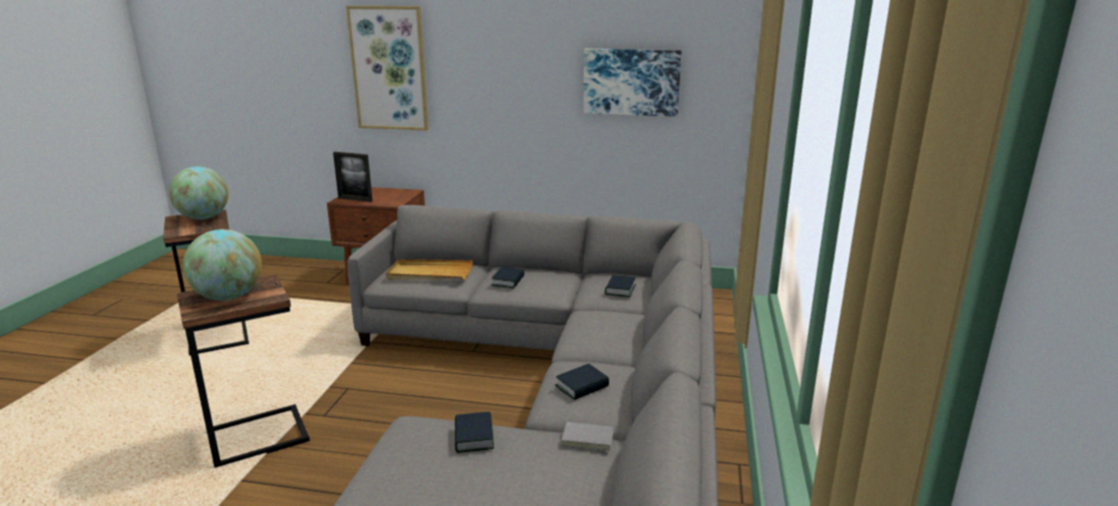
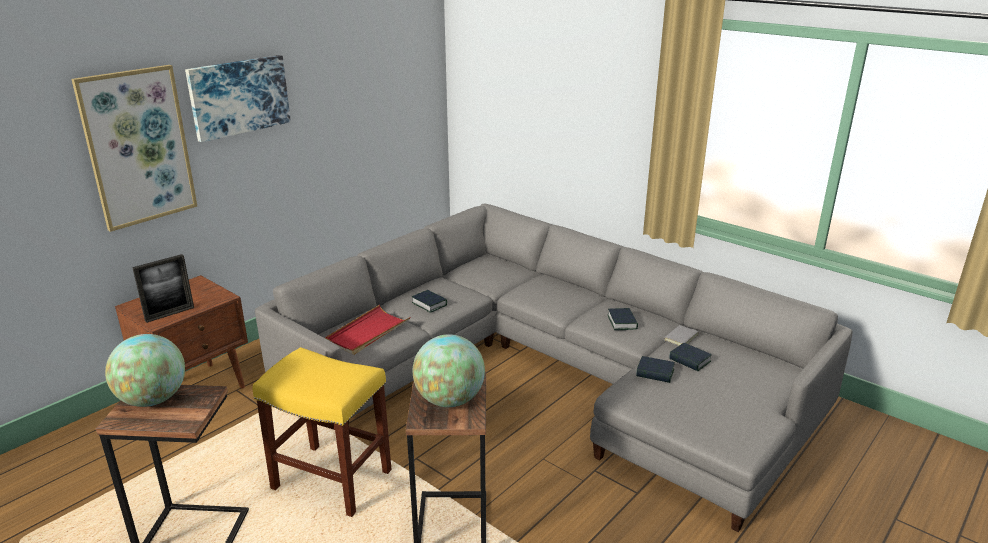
camera: 60 degrees left, 5 degrees up
(299, 362) = (333, 480): none -> yellow stool
(429, 273) = (367, 332): beige tray -> red tray
(620, 290) = (496, 270): book -> book (689, 360)
(631, 82) = (372, 103): picture -> picture (239, 96)

